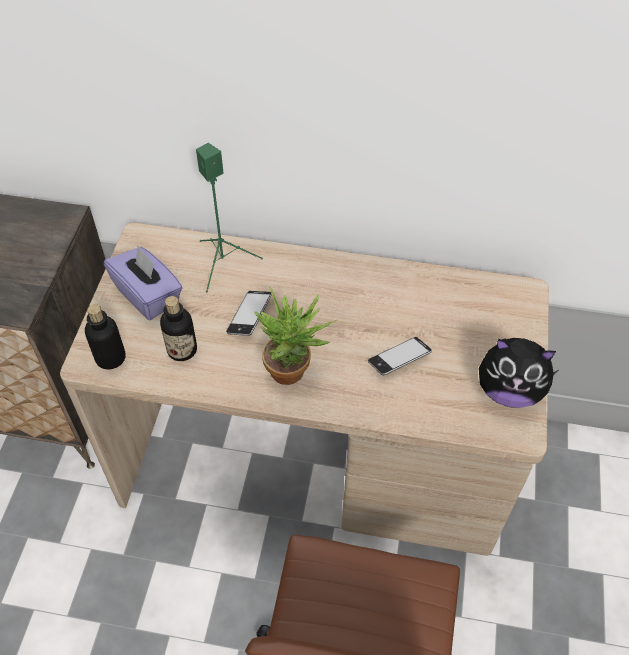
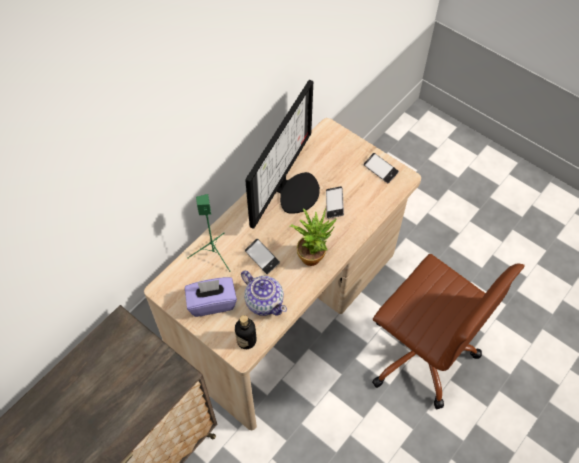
camera: 60 degrees left, 5 degrees up
(182, 350) = (264, 301): bottle -> teapot
(386, 301) = (294, 190): none -> monitor
(508, 391) = (380, 170): plush toy -> phone

